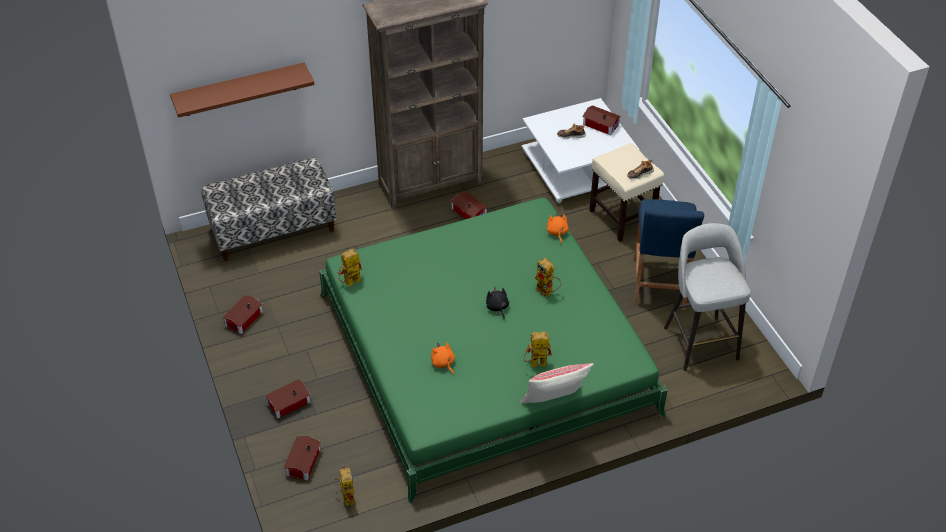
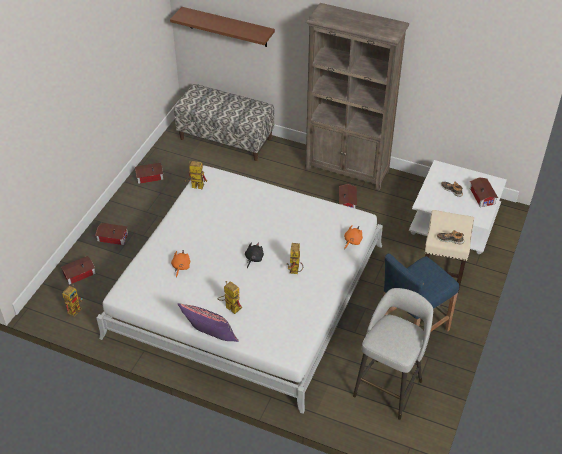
camera: 45 degrees right, 0 degrees up
(485, 352) = (247, 290): green bed -> white bed
(554, 402) = (210, 338): beige pillow -> purple pillow

